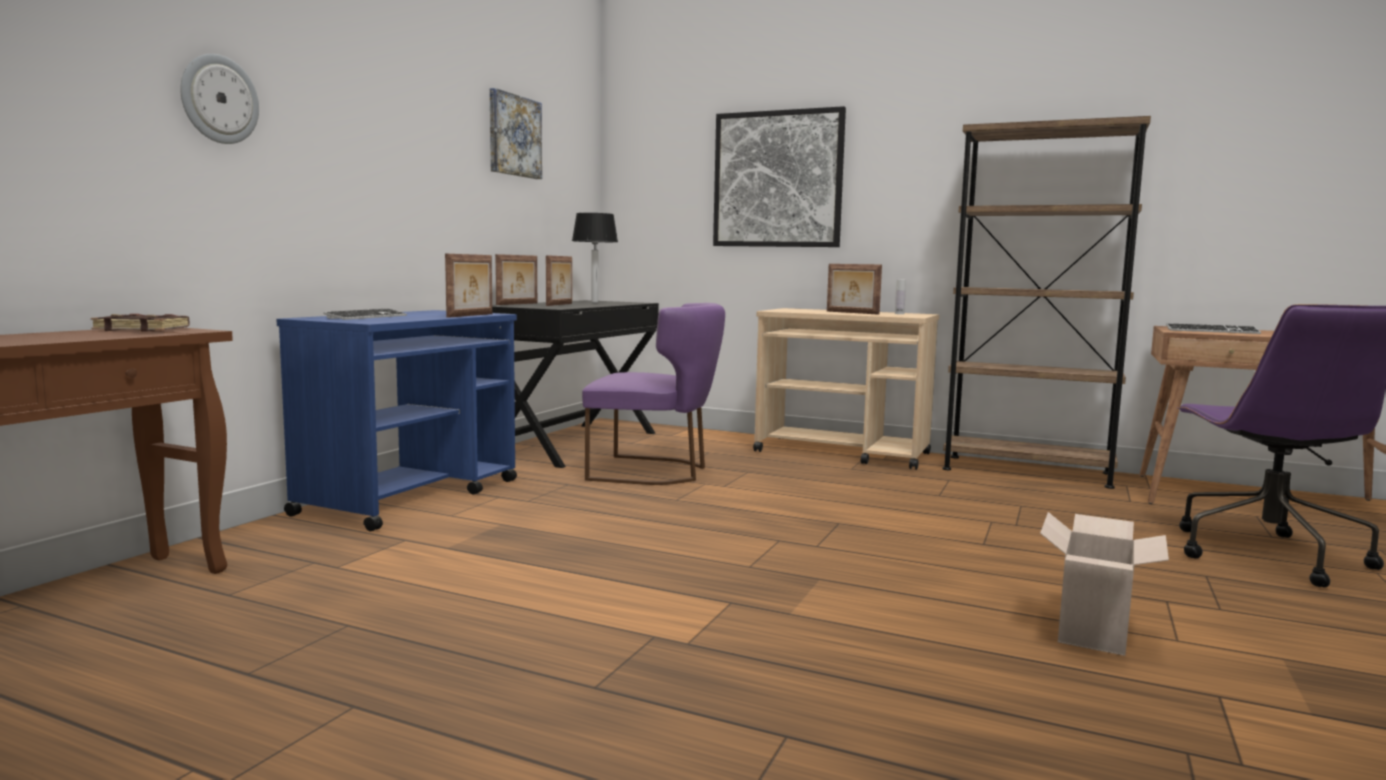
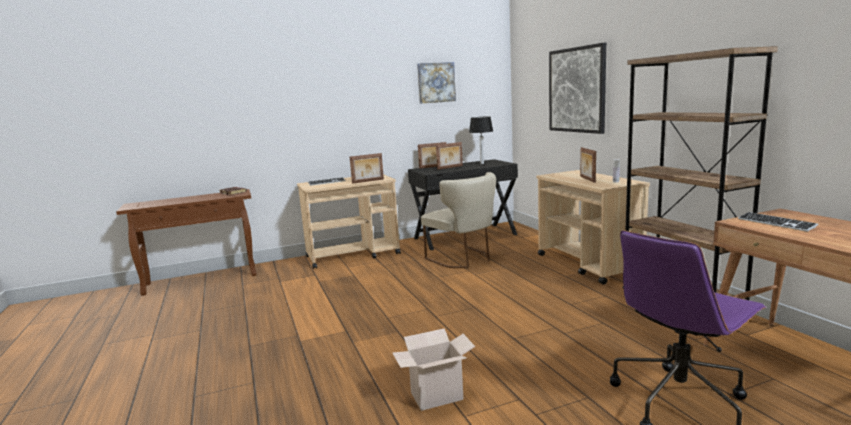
camera: 45 degrees right, 5 degrees up
(219, 99) = (271, 105): wall clock -> none
(412, 496) = (353, 255): blue cart -> beige cart
(655, 471) = (463, 259): purple chair -> beige chair

